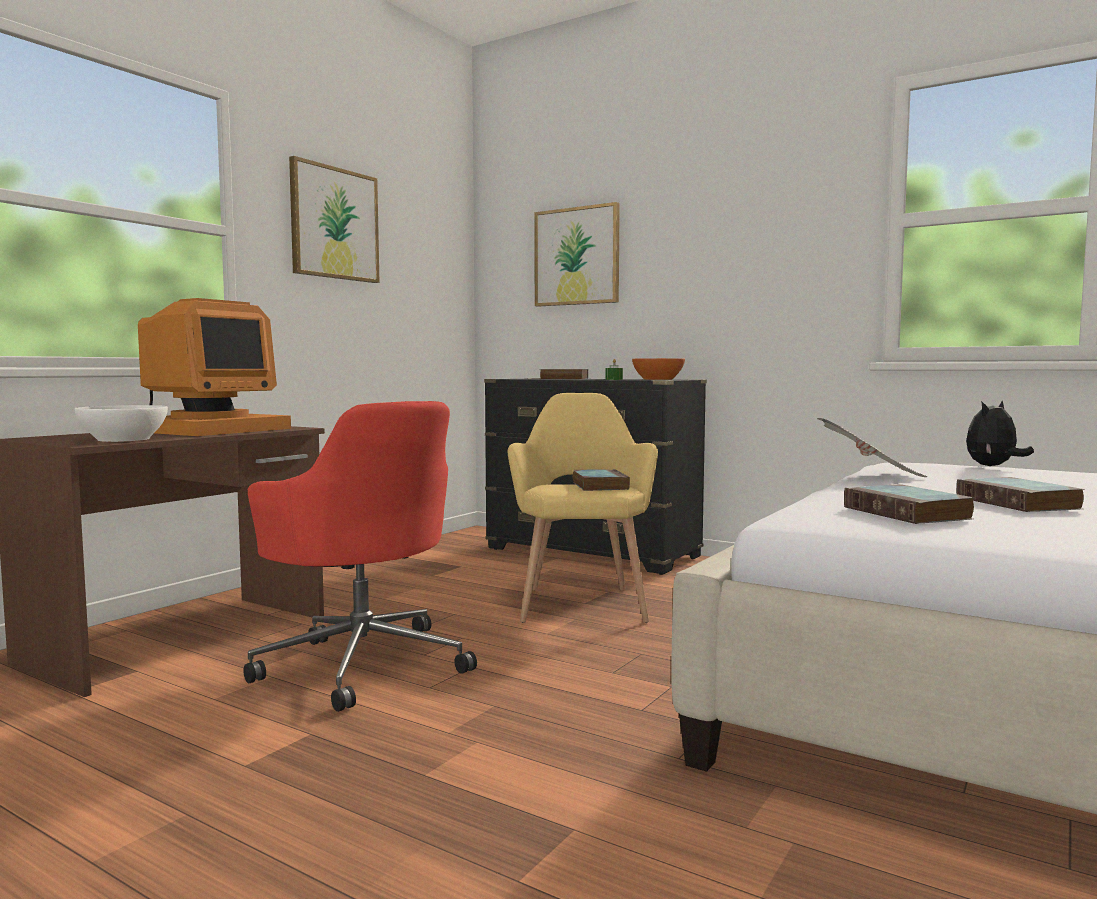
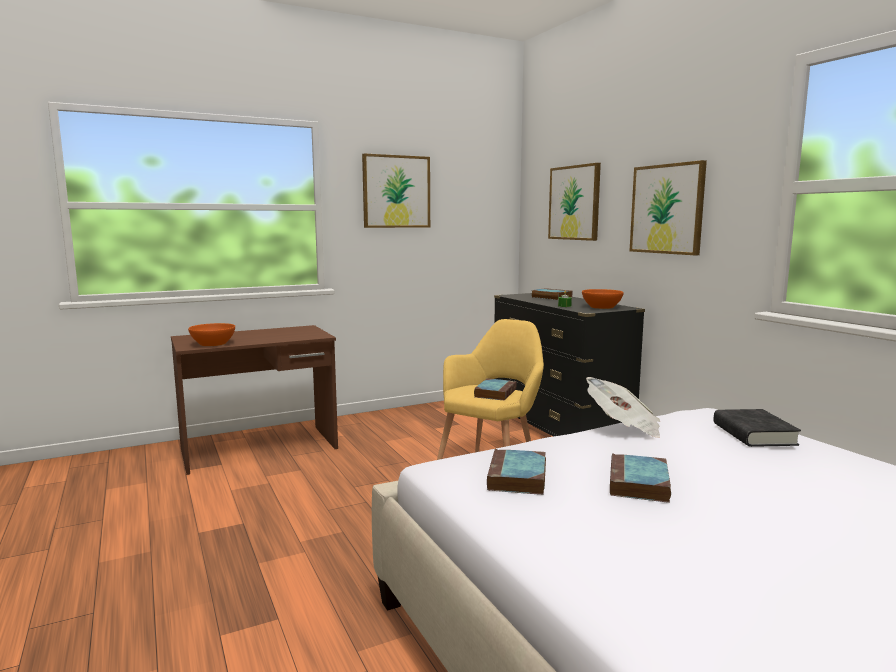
camera: 30 degrees right, 5 degrees up
(123, 439) = (213, 343): white bowl -> orange bowl
(209, 429) = (277, 334): monitor -> none
(362, 663) = (318, 485): red office chair -> none
(729, 255) = (667, 209): none -> picture
(993, 466) = (753, 434): plush toy -> black book

